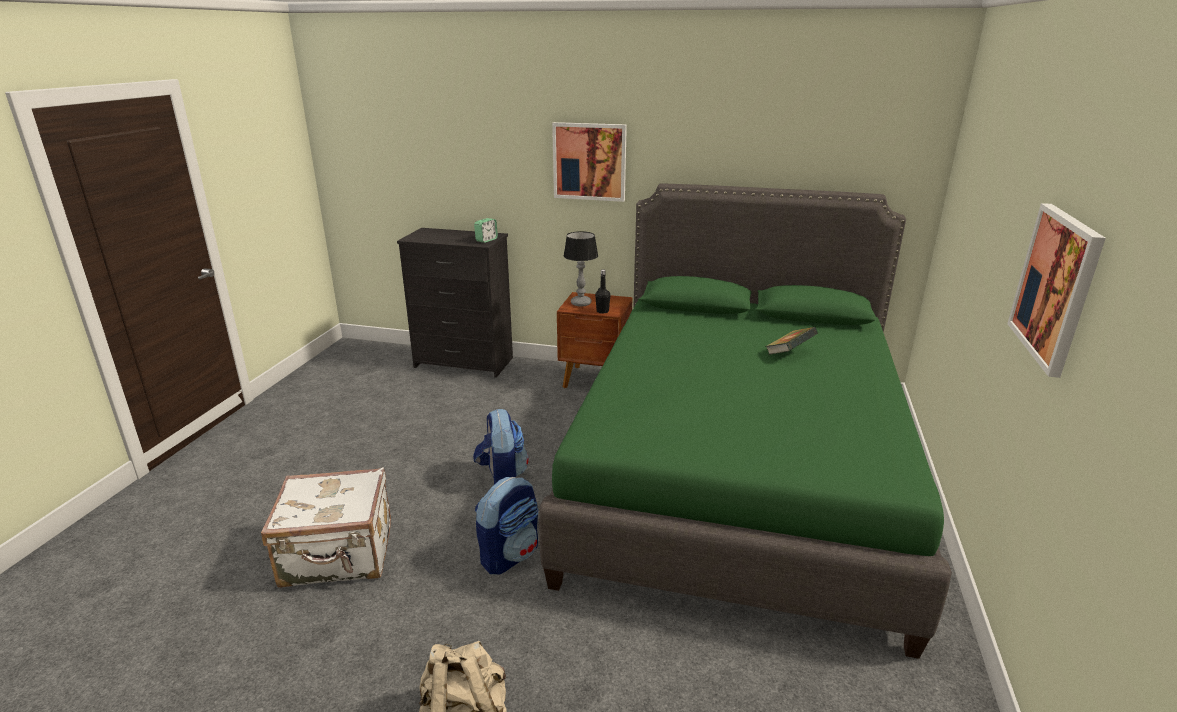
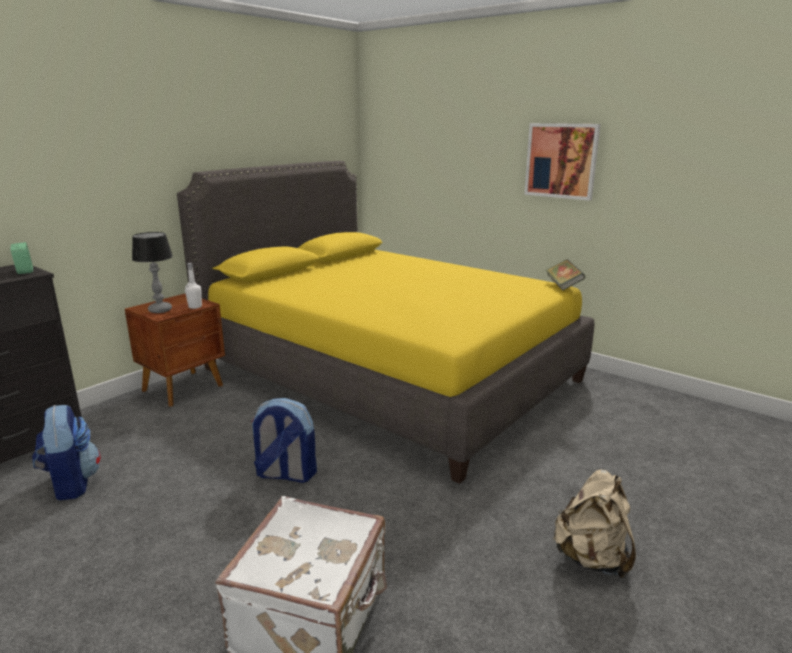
camera: 65 degrees left, 5 degrees down
(510, 555) = (403, 494): backpack -> backpack (71, 483)
(589, 161) = (114, 159): picture -> none
(602, 311) = (195, 307): black bottle -> white bottle
(736, 474) = (388, 374): green bed -> yellow bed
(789, 353) = (385, 271): book -> book (563, 285)

